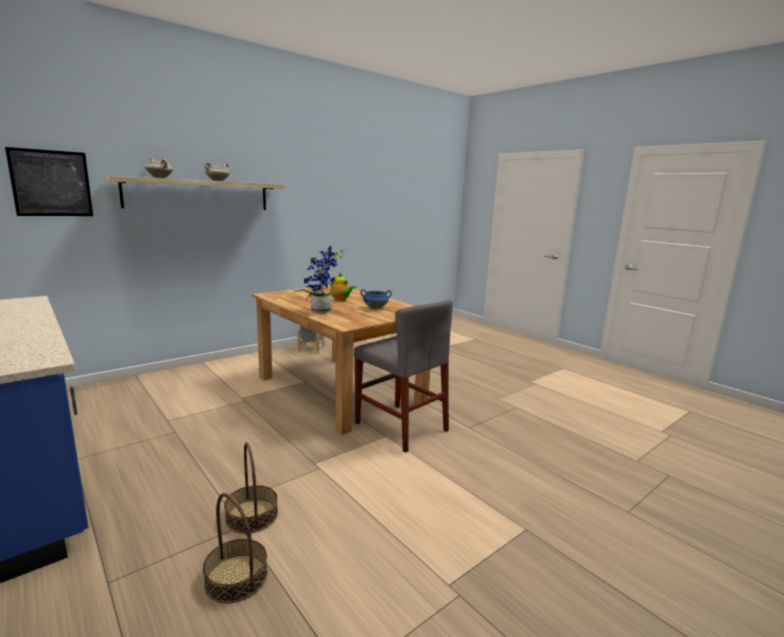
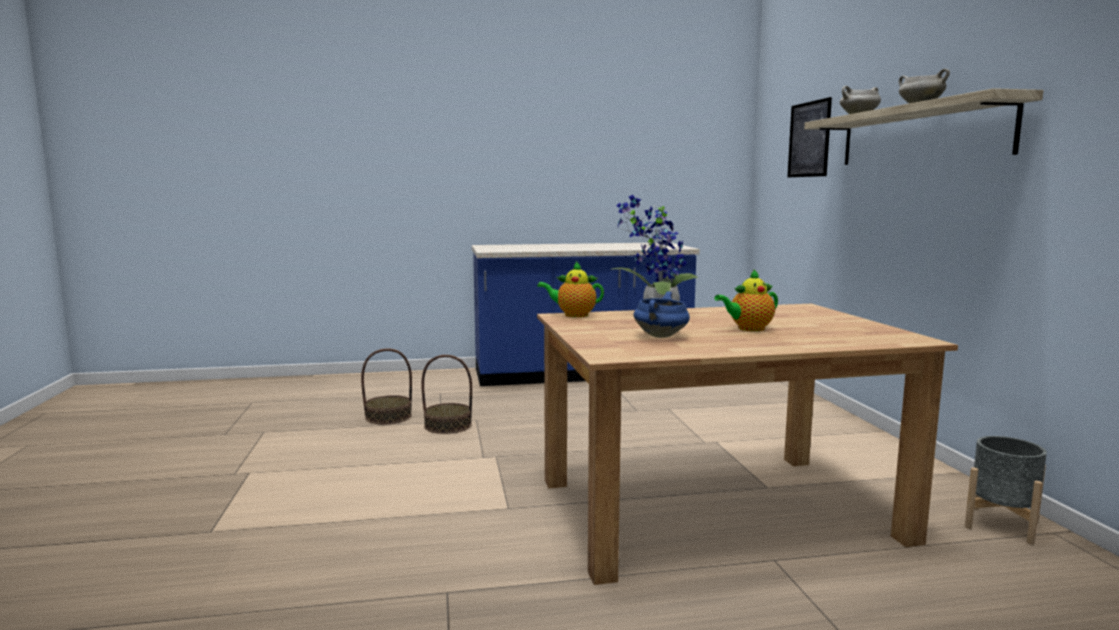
camera: 120 degrees right, 5 degrees down
(339, 324) = (573, 315): none -> teapot
(400, 426) = (523, 526): grey chair -> none

